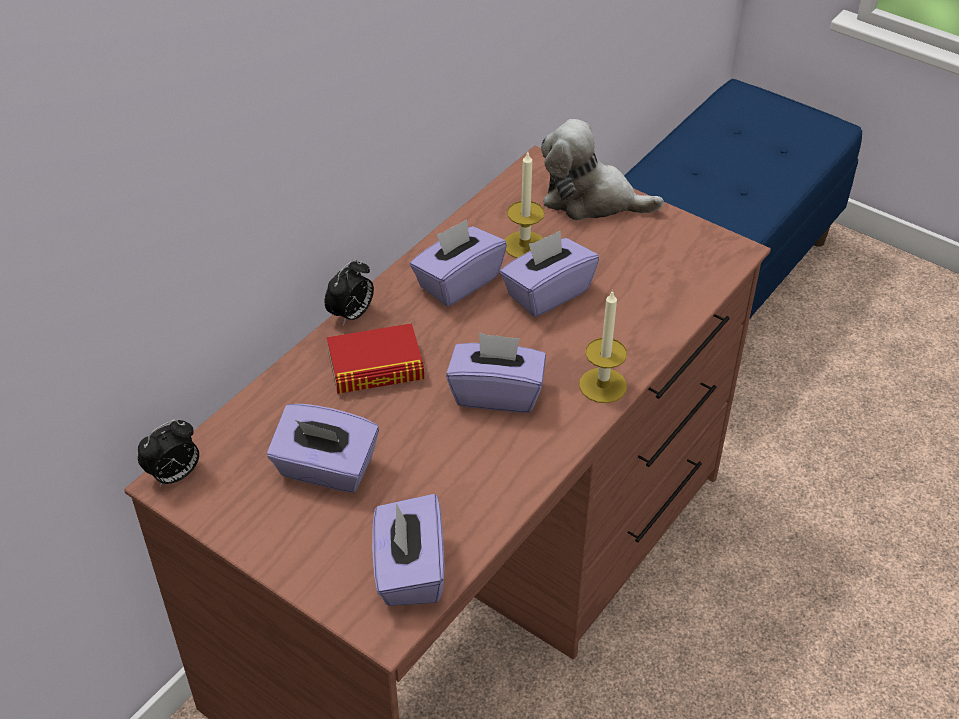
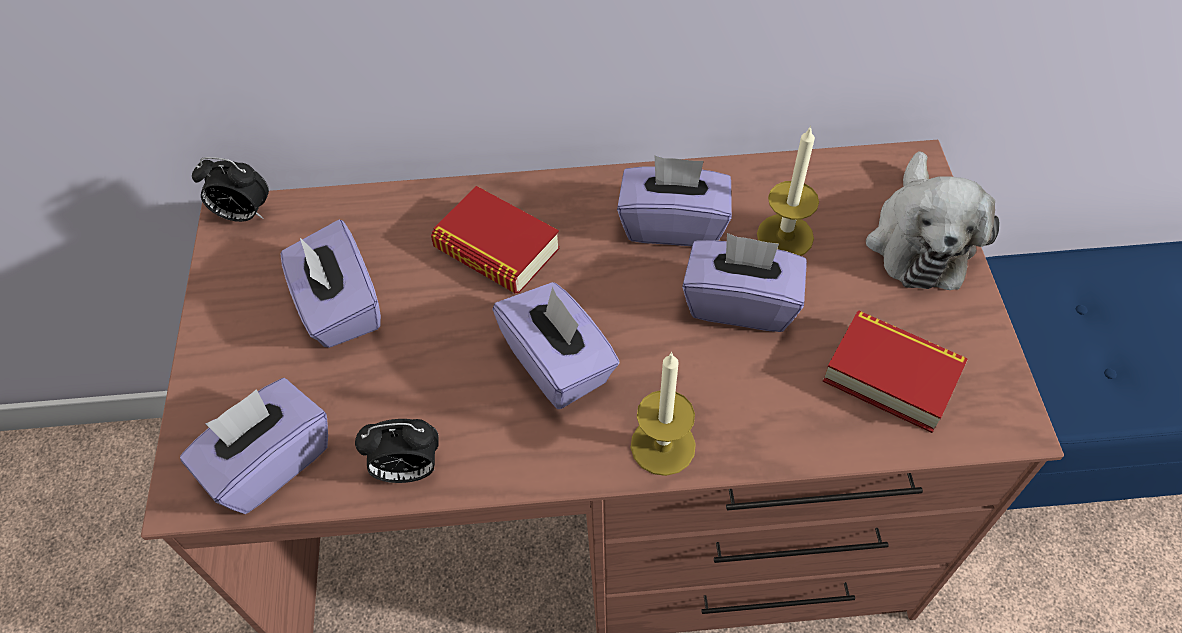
camera: 50 degrees right, 10 degrees up
(352, 315) = (543, 183): alarm clock -> alarm clock (407, 470)
(591, 199) = (919, 239): plush toy -> plush toy turned 150 degrees counterclockwise
(661, 271) = (891, 376): none -> book

